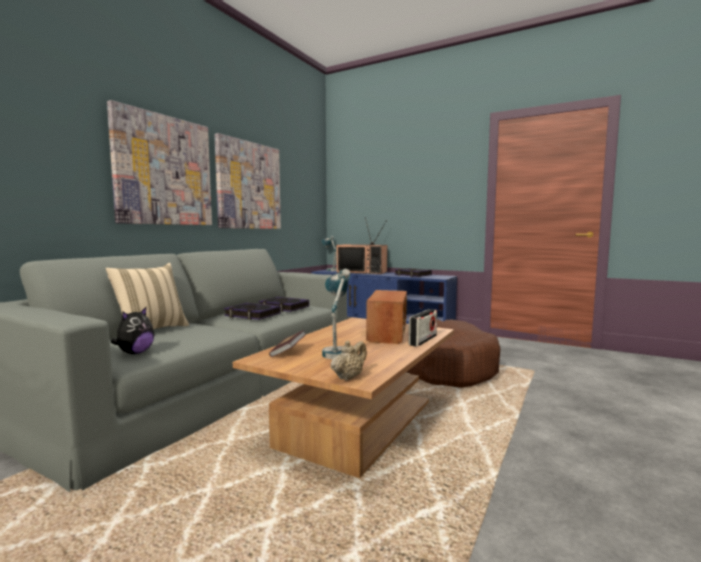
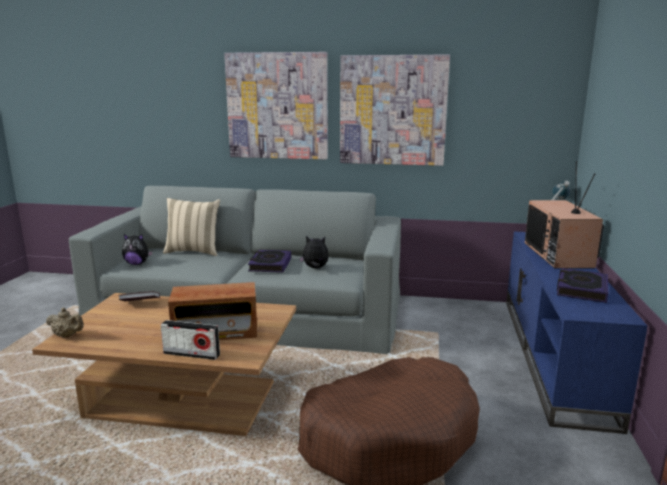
camera: 70 degrees right, 10 degrees up
(284, 308) = (315, 268): book -> plush toy
(336, 351) = (144, 320): table lamp -> none

